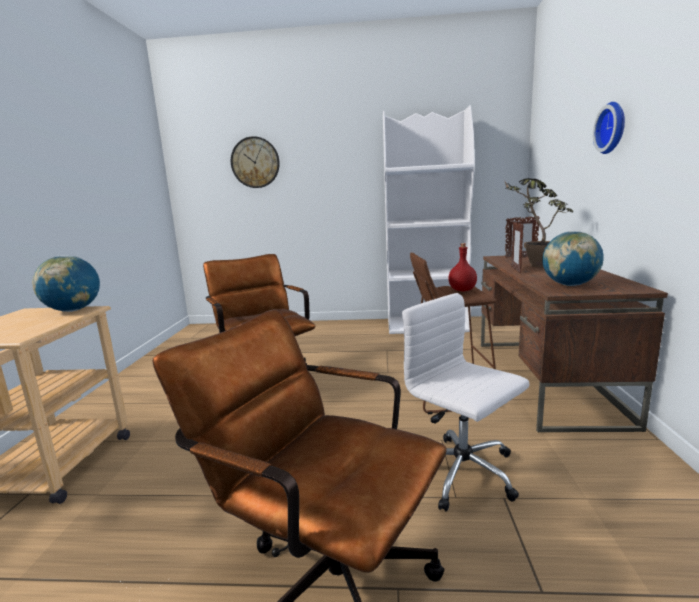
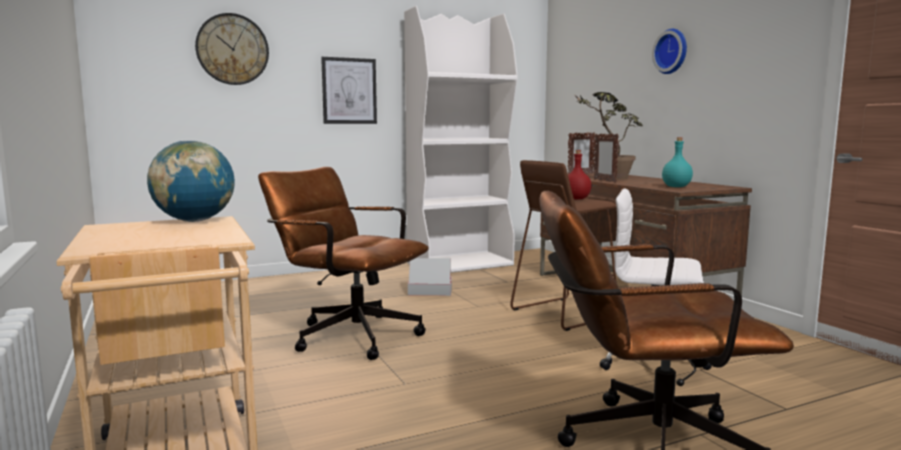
camera: 30 degrees left, 5 degrees down
(340, 186) = (349, 91): none -> picture
(370, 350) = (430, 291): none -> cardboard box
(569, 285) = (676, 187): globe -> turquoise bottle

